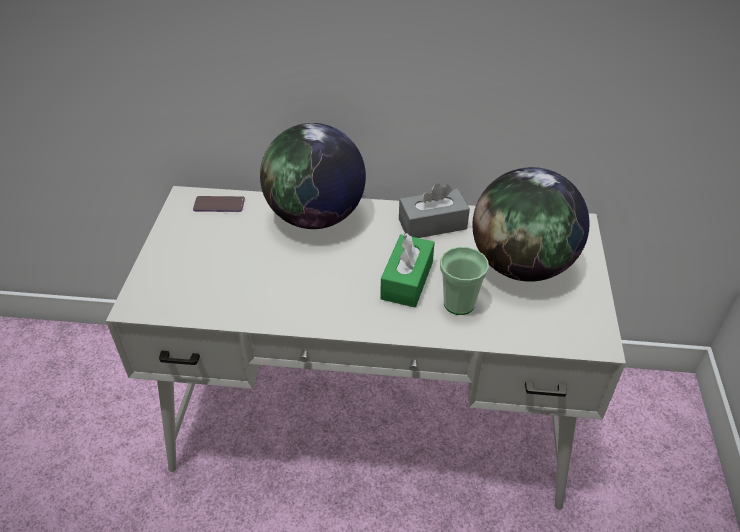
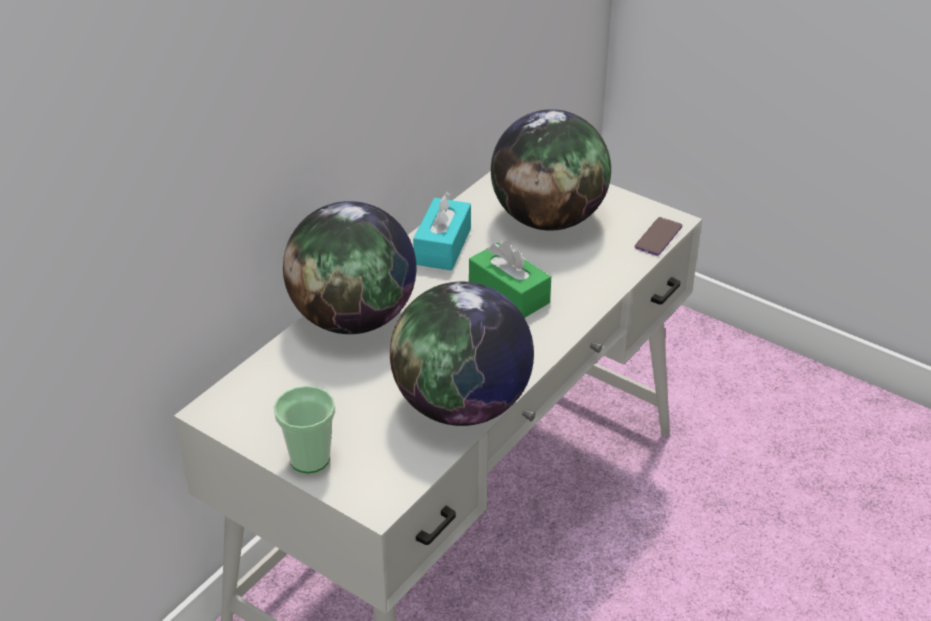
camera: 60 degrees left, 5 degrees down
(219, 205) = (256, 386): phone -> phone (658, 237)
(259, 307) = (462, 406): none -> globe
(432, 224) = (442, 246): grey tissue box -> turquoise tissue box
(459, 303) = (566, 275): cup -> cup (309, 459)

